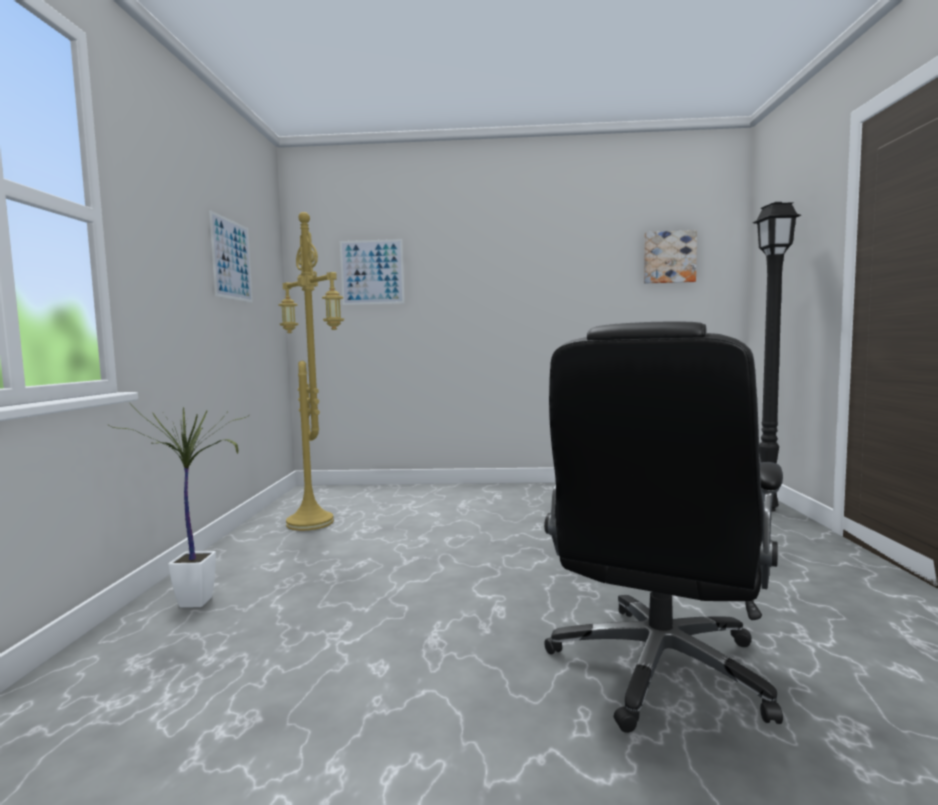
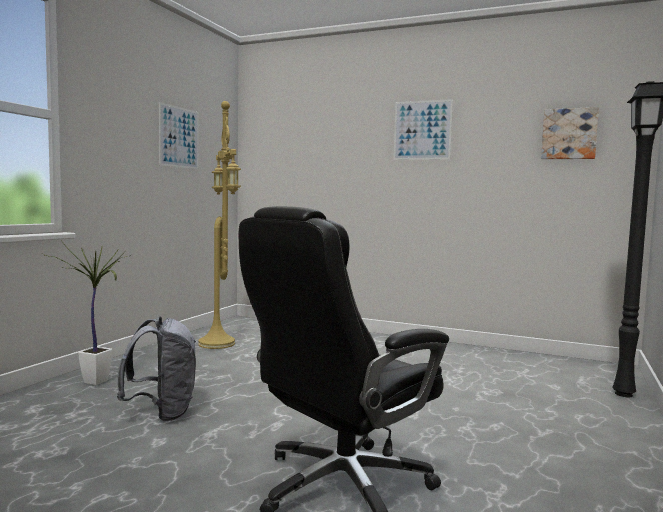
camera: 20 degrees right, 0 degrees up
(340, 626) = (162, 413): none -> grey backpack
(372, 272) = (301, 145): picture -> picture (422, 130)

